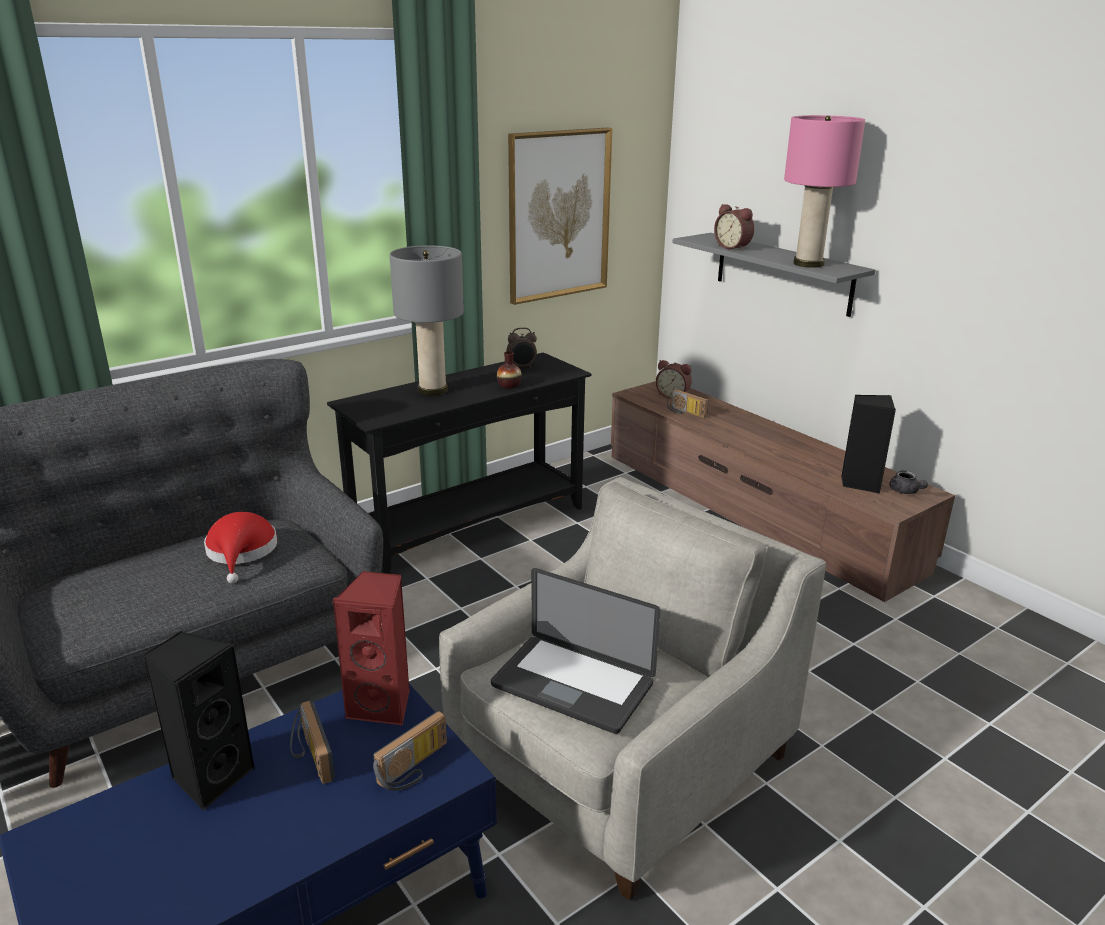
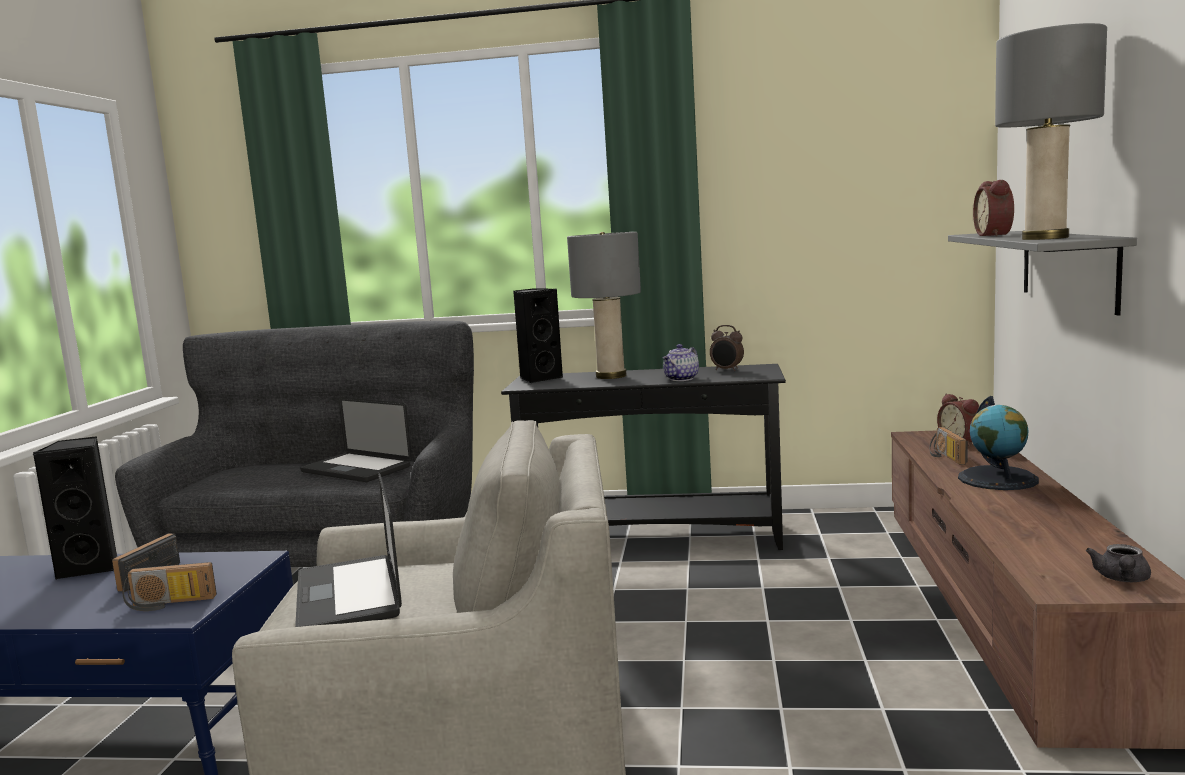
camera: 45 degrees right, 15 degrees down
(241, 552) = (356, 469): red hat -> laptop
(383, 705) = (234, 566): red speaker -> none
(509, 385) = (682, 379): vase -> teapot
(558, 215) = (817, 214): picture -> none
(743, 426) = (998, 478): none -> globe
(808, 264) = (1044, 238): pink table lamp -> grey table lamp
(860, 483) = (1061, 555): black speaker -> black speaker (539, 378)

